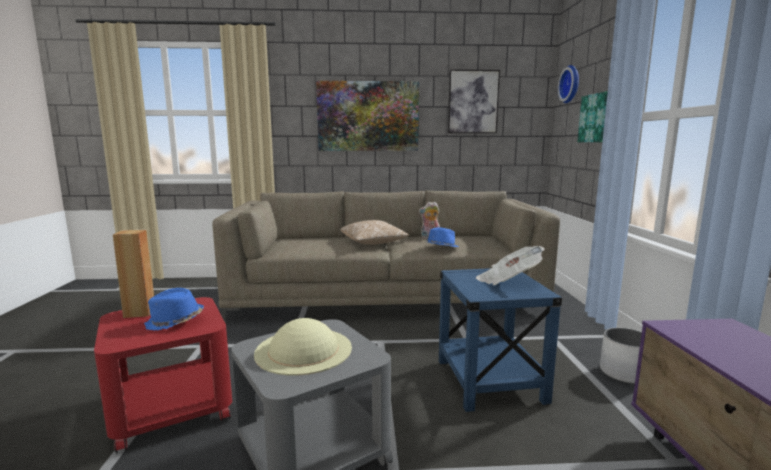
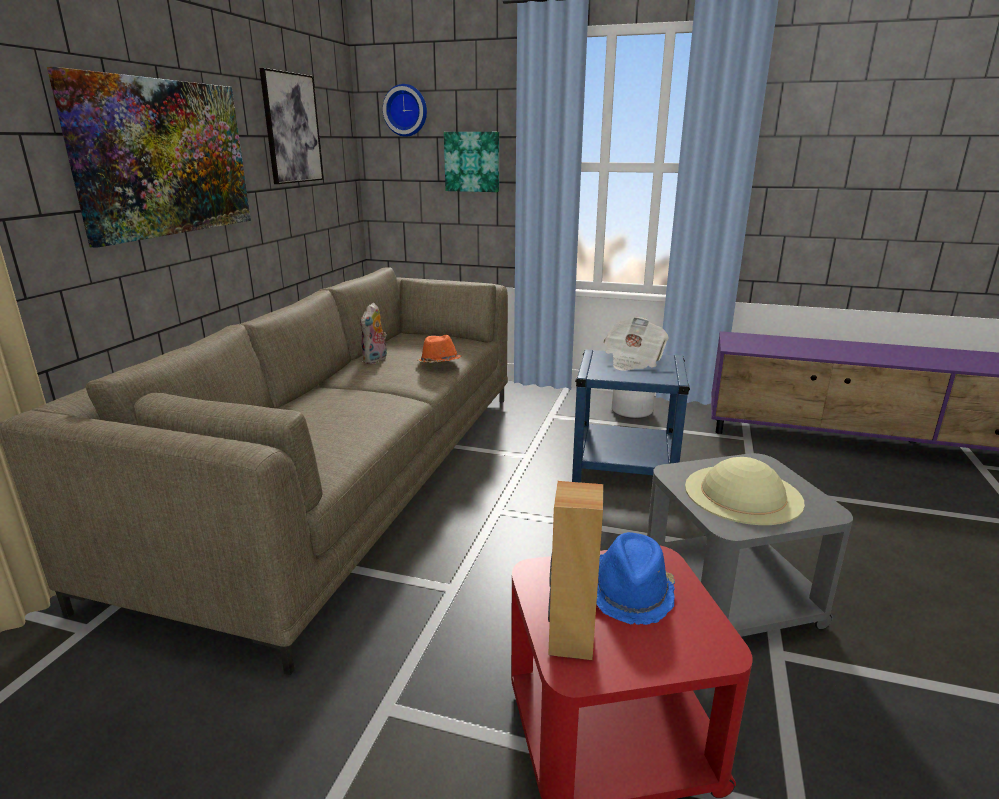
camera: 70 degrees left, 10 degrees up
(373, 243) = (356, 395): pillow -> none
(441, 247) = (439, 363): blue hat -> orange hat

